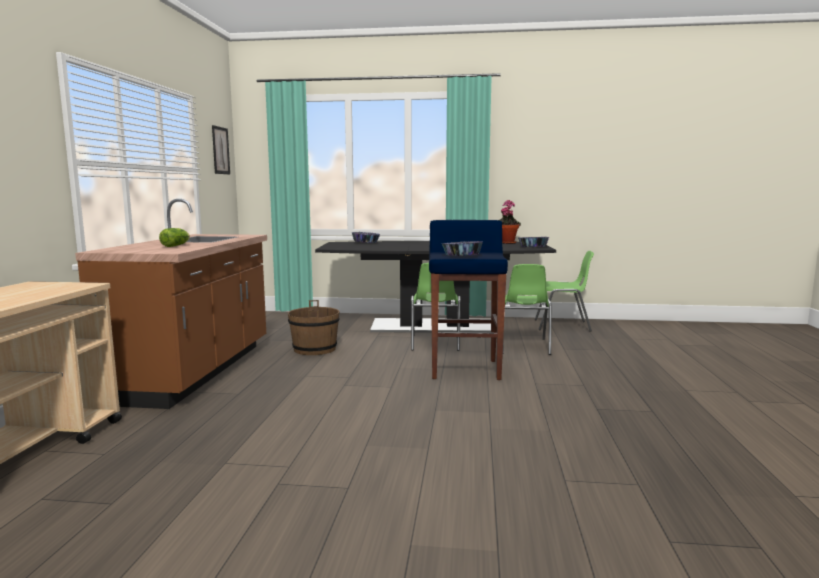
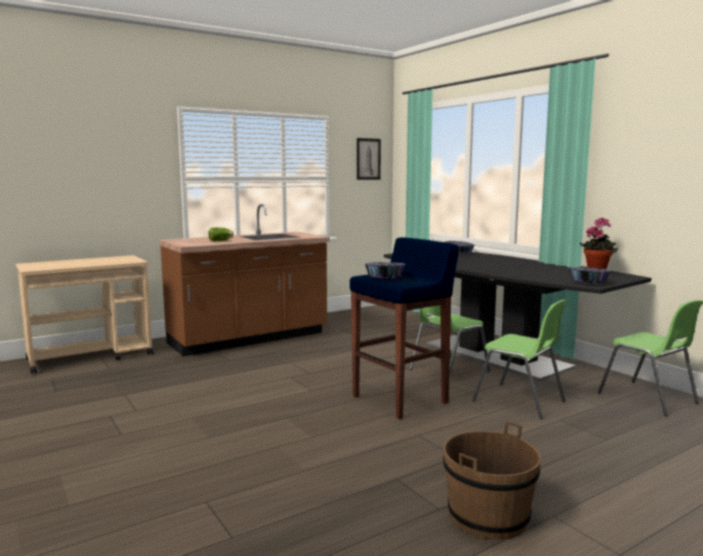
camera: 50 degrees right, 0 degrees up
(315, 349) = (348, 346): brown bucket -> brown bucket (488, 517)
(522, 346) = (520, 401): green chair -> green chair turned 105 degrees counterclockwise

